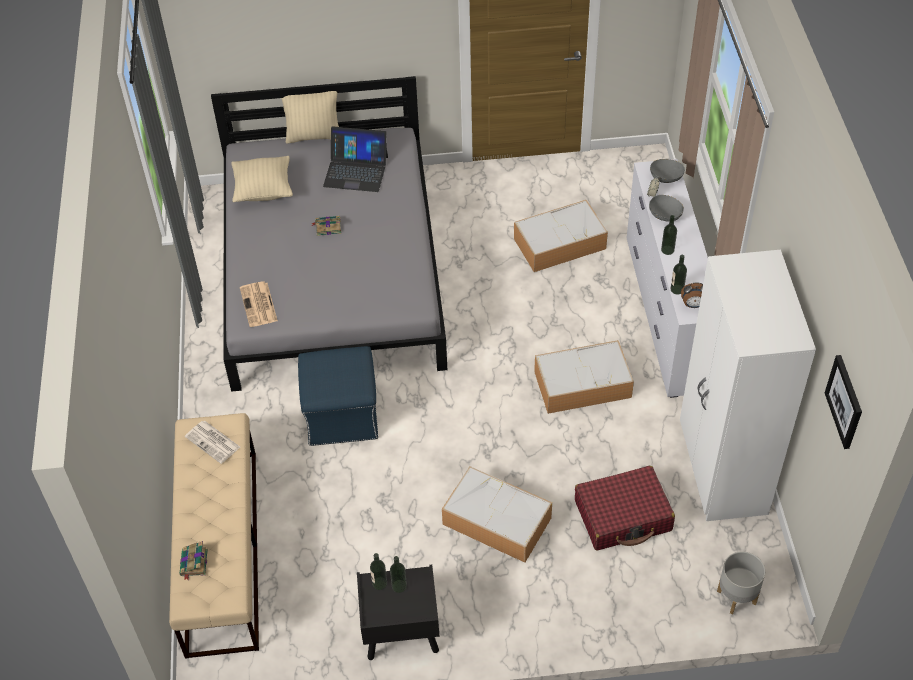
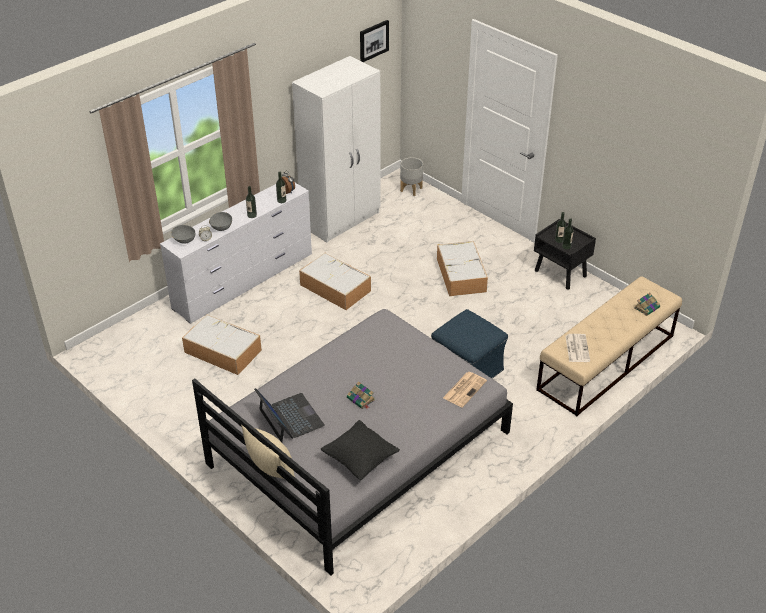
camera: 130 degrees left, 10 degrees down
(263, 190) = (360, 460): beige pillow -> black pillow
(623, 516) = (407, 237): red suitcase -> none

